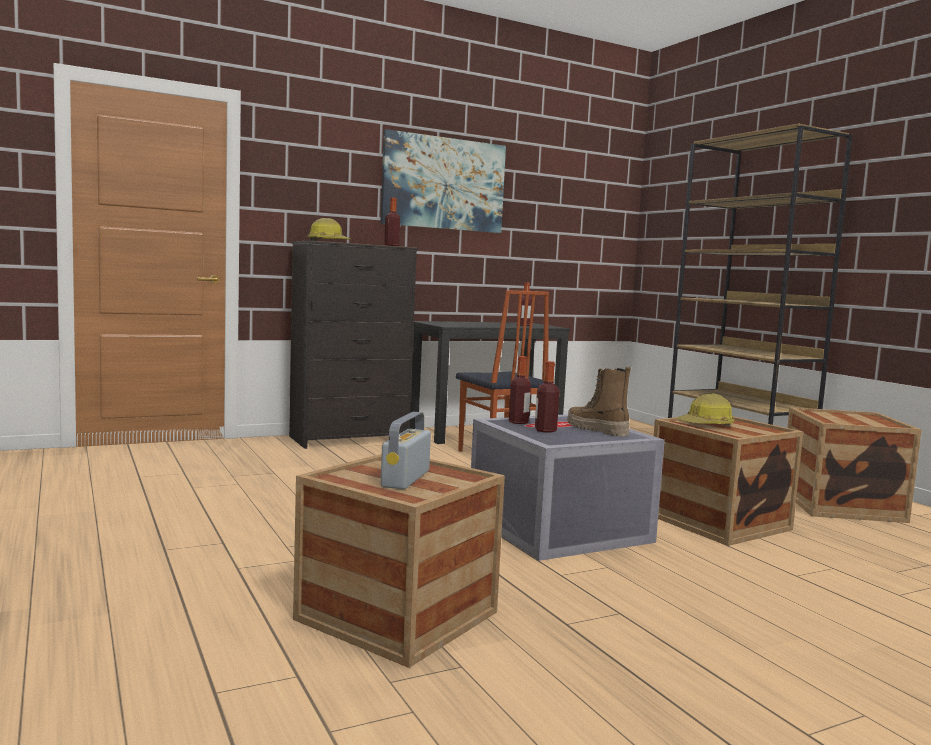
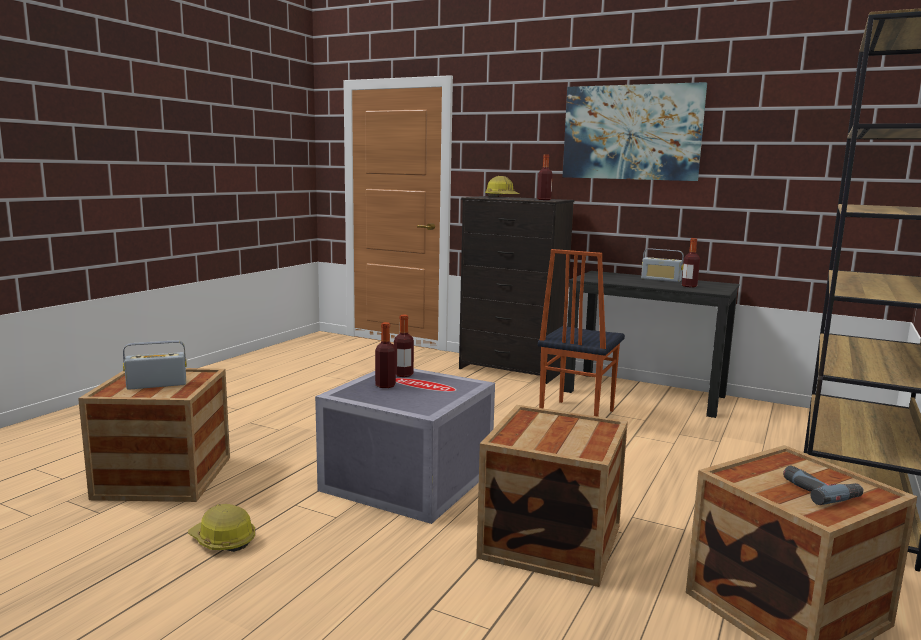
camera: 55 degrees right, 5 degrees up
(487, 323) = (661, 279): none -> radio
(596, 430) = (423, 397): boot -> none
(706, 425) = (544, 425): hard hat -> hard hat (223, 540)
(860, 419) = (819, 490): none -> power drill

